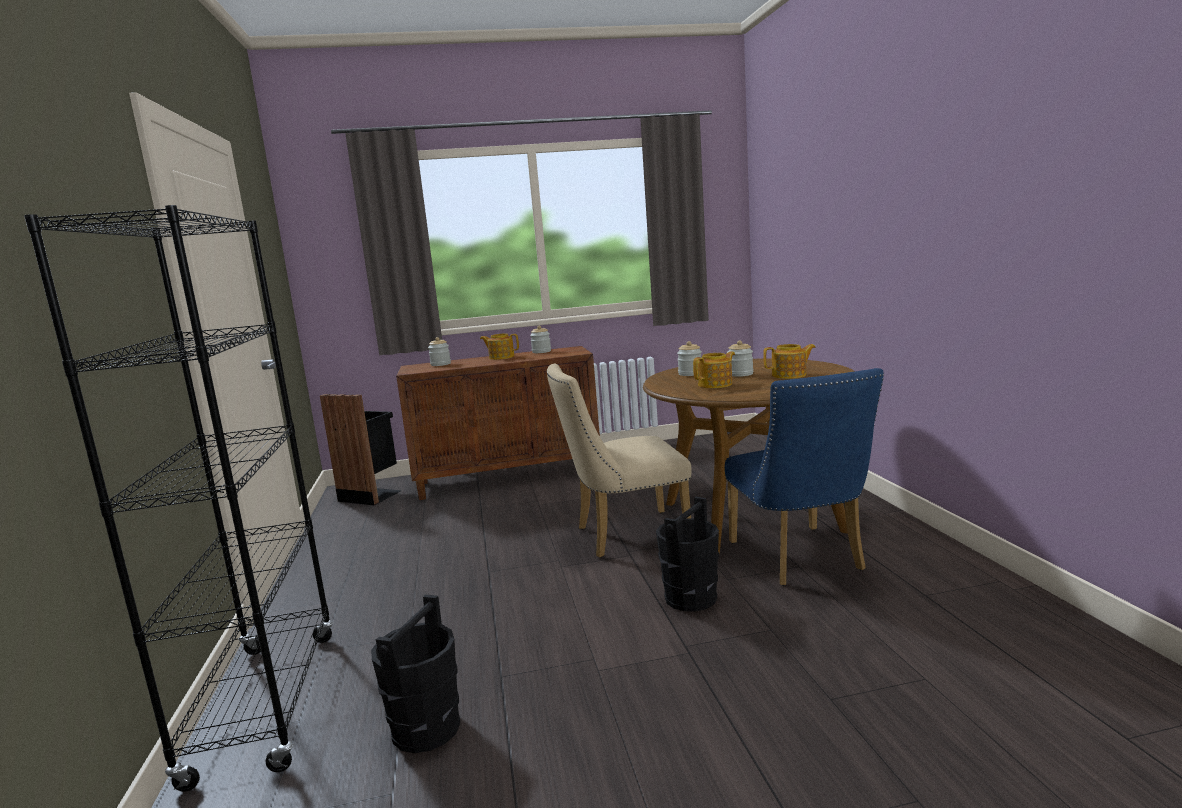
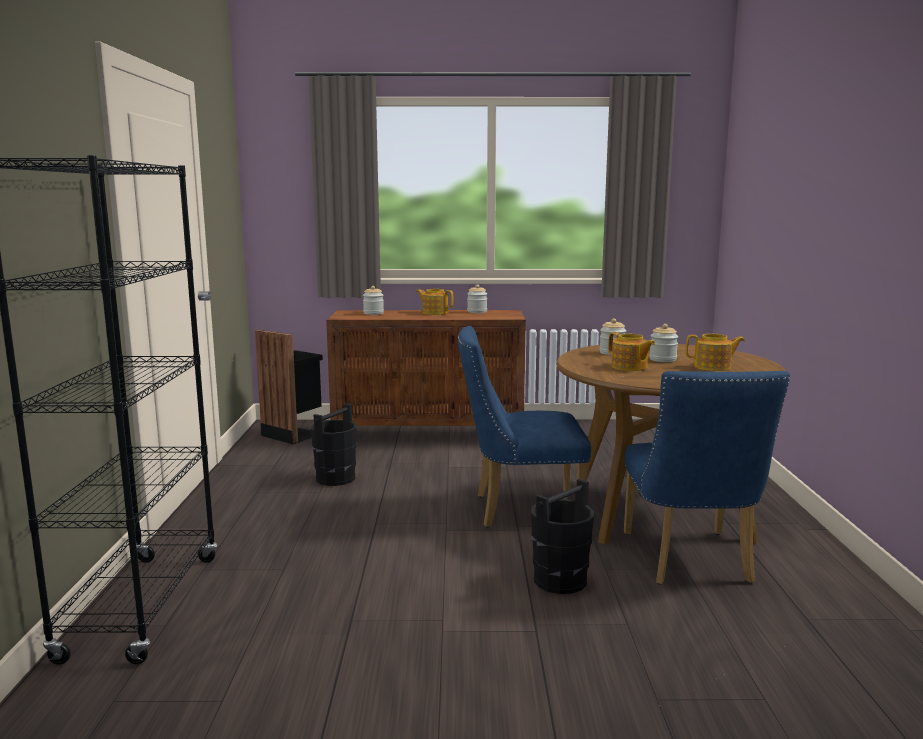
camera: 10 degrees right, 0 degrees up
(426, 728) = (270, 652): black bucket -> black bucket (336, 478)
(623, 536) = (519, 510): beige chair -> blue chair
(716, 384) = (629, 367): teapot -> teapot turned 75 degrees clockwise

